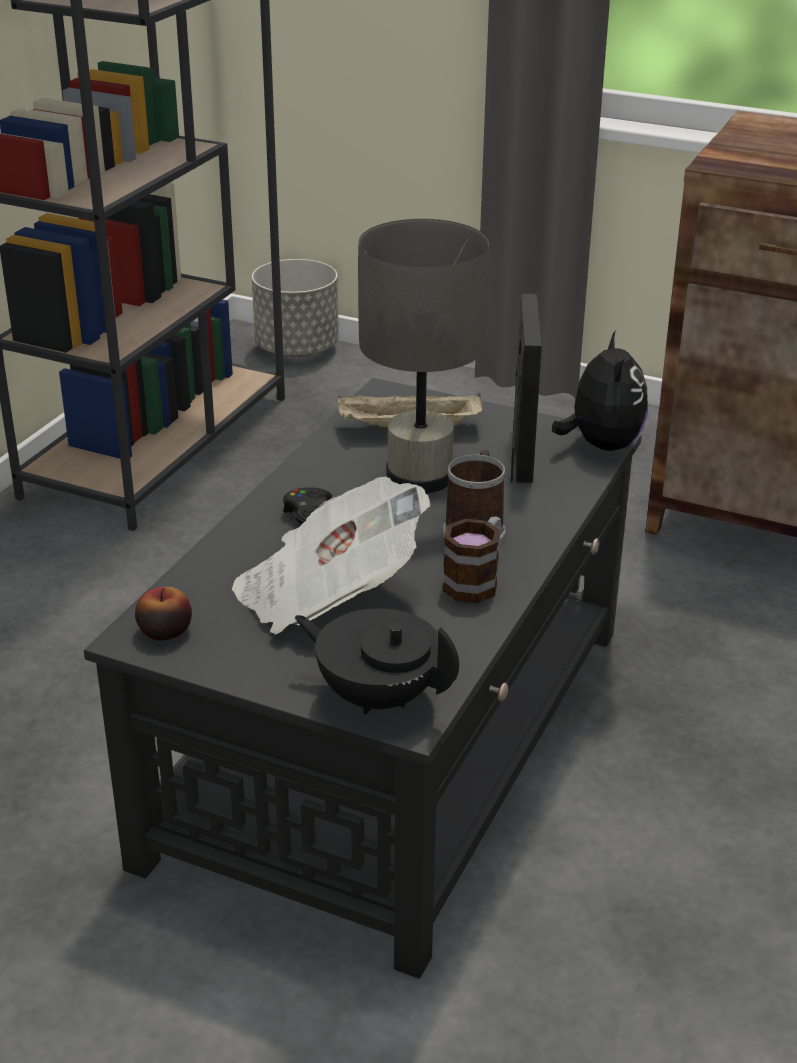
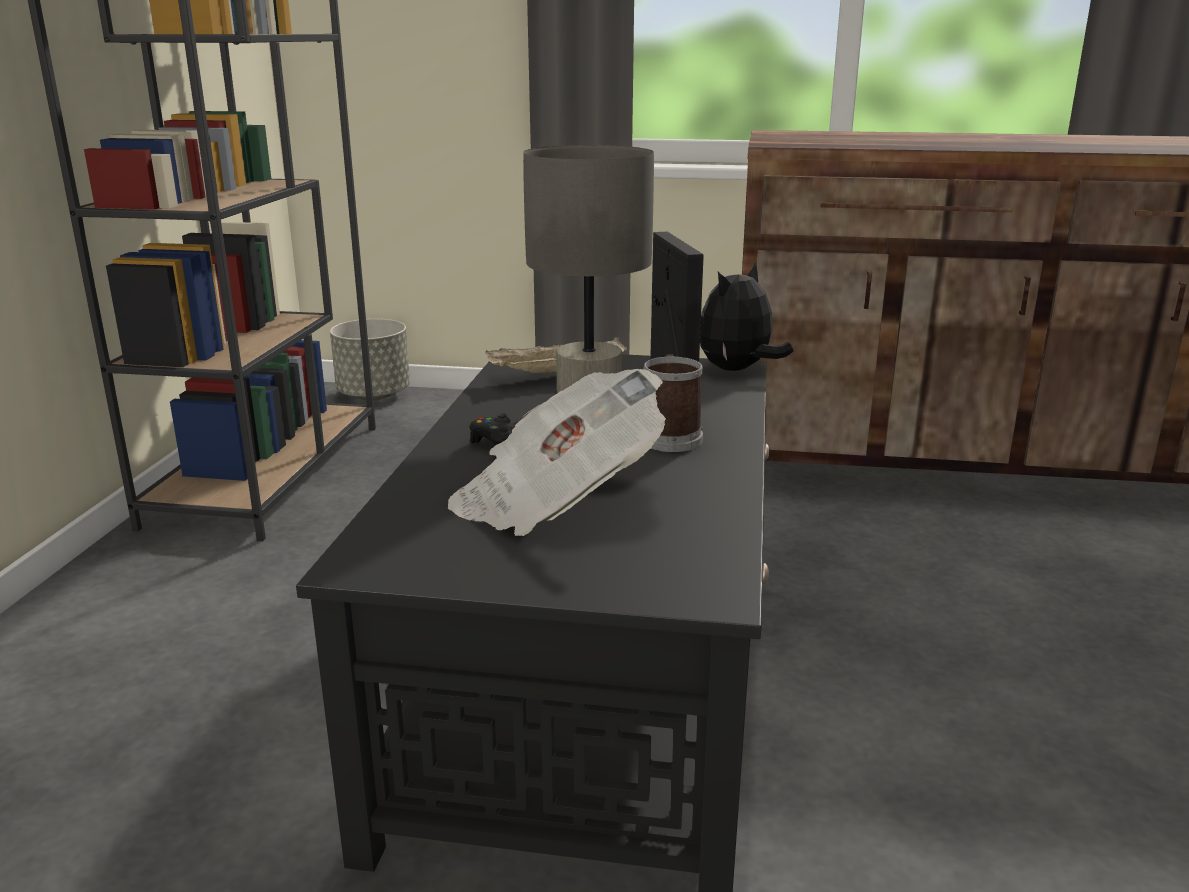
camera: 15 degrees left, 10 degrees down
(165, 631) = (389, 554): apple -> none
(377, 696) = (666, 578): black teapot -> none
(476, 580) = (699, 472): mug -> none
(601, 445) = (737, 370): plush toy -> plush toy turned 120 degrees counterclockwise

